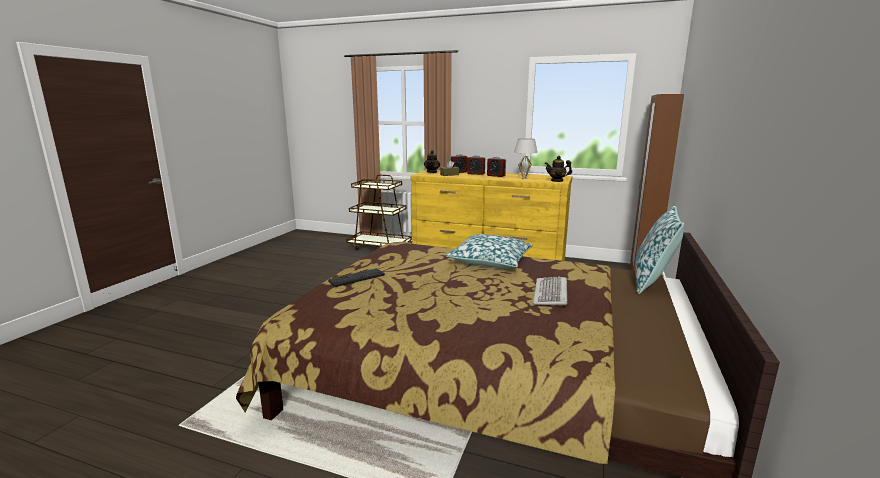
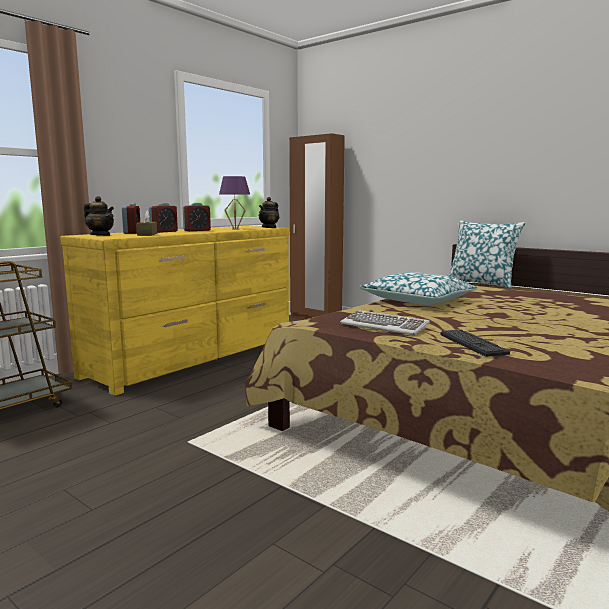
camera: 70 degrees left, 5 degrees down
(524, 178) = (235, 229): white table lamp -> purple table lamp
(551, 294) = (525, 298): keyboard -> keyboard (384, 326)

